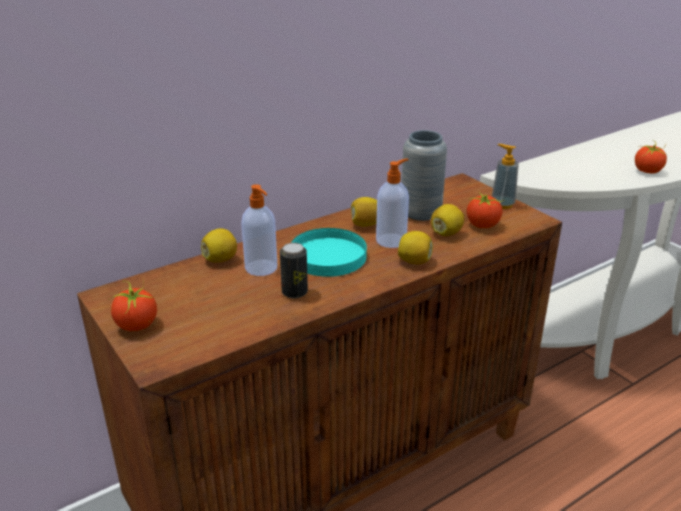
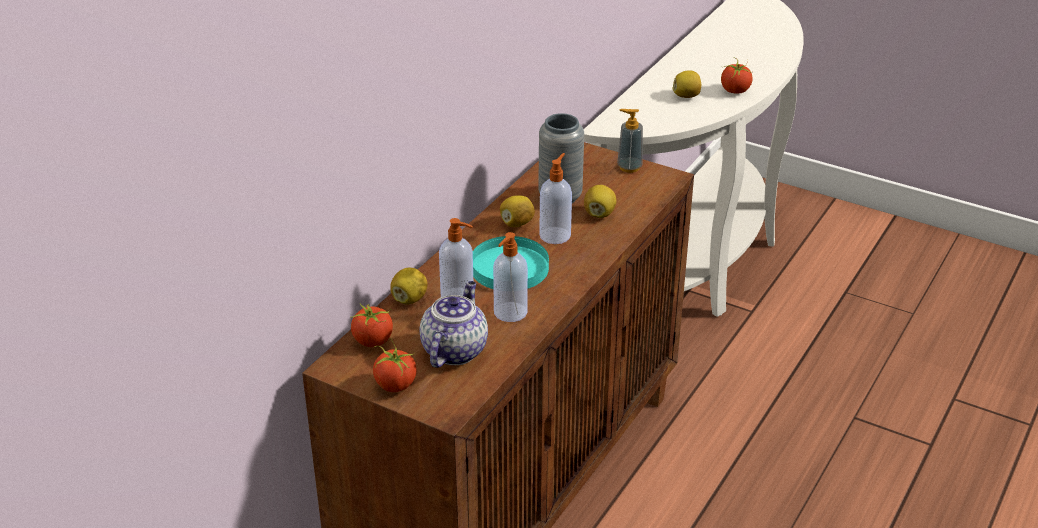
camera: 25 degrees left, 5 degrees up
(216, 310) = (454, 350): none -> teapot
(294, 292) = (509, 313): can -> soap dispenser
(414, 261) = (592, 252): lemon -> lemon (686, 96)
(483, 225) = (626, 196): tomato -> tomato (373, 341)

